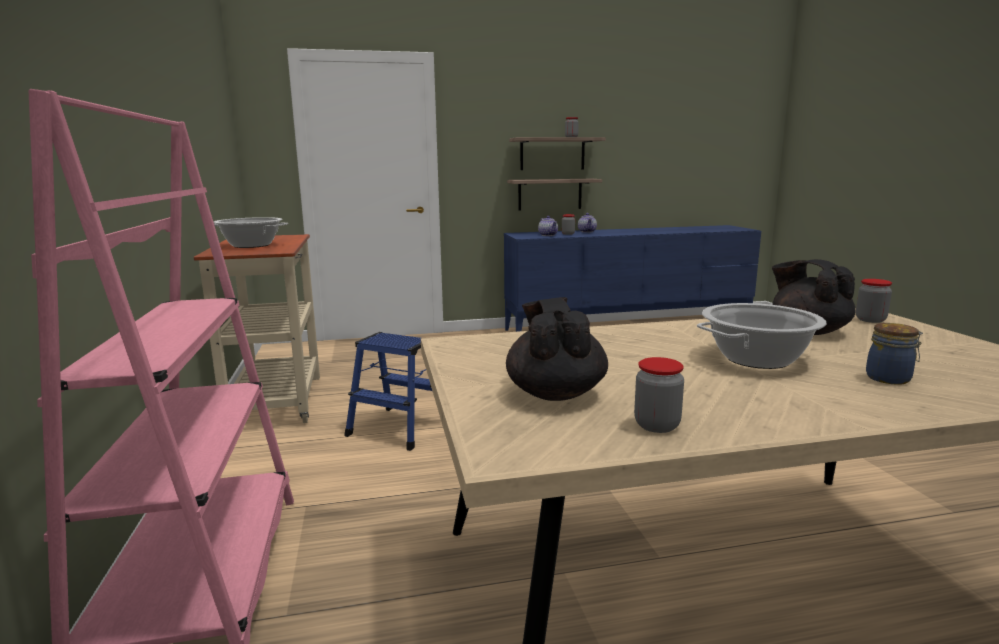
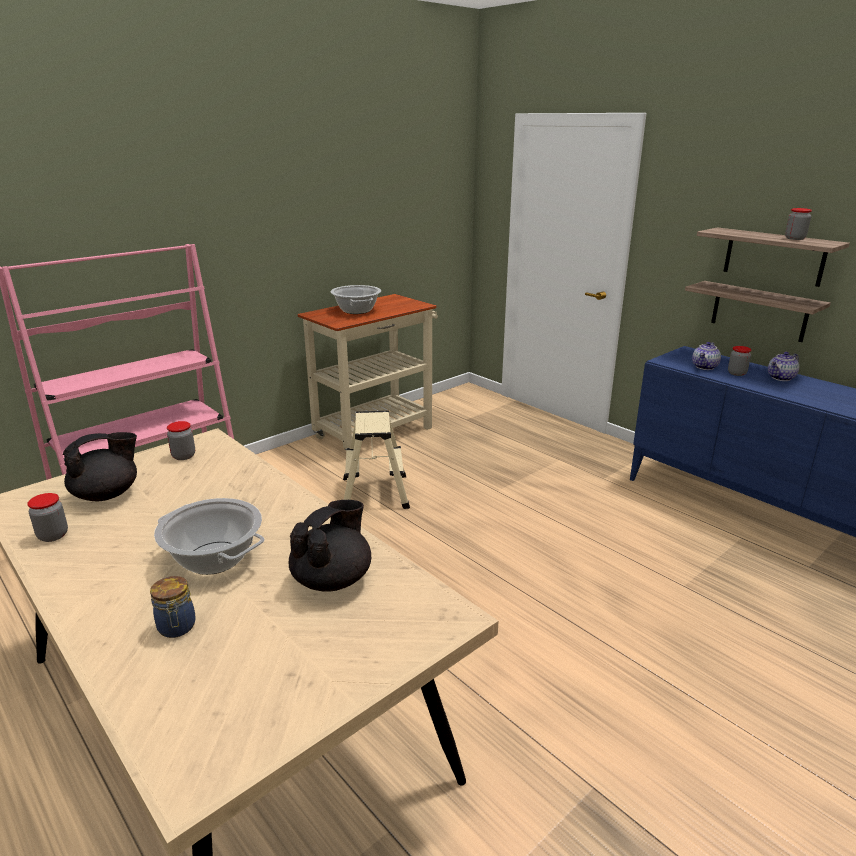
camera: 60 degrees right, 10 degrees up
(399, 427) = (375, 493): blue step ladder -> beige step ladder
(870, 320) = (416, 620): jar -> jar (183, 456)

